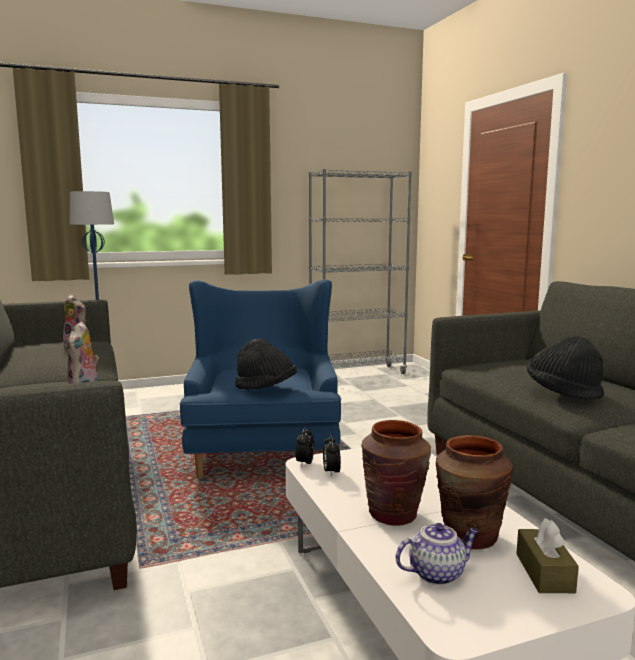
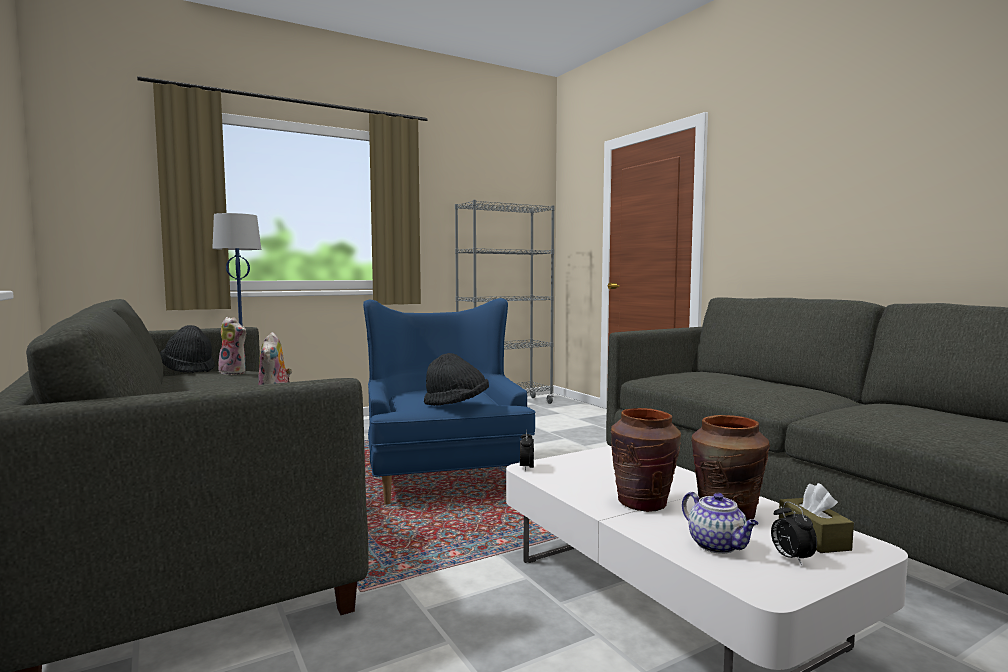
camera: 10 degrees left, 5 degrees down
(331, 472) = (558, 473): alarm clock -> alarm clock (791, 558)
(437, 573) = (718, 546): teapot -> teapot turned 90 degrees clockwise
(563, 391) = (753, 390): black hat -> black hat (189, 370)

